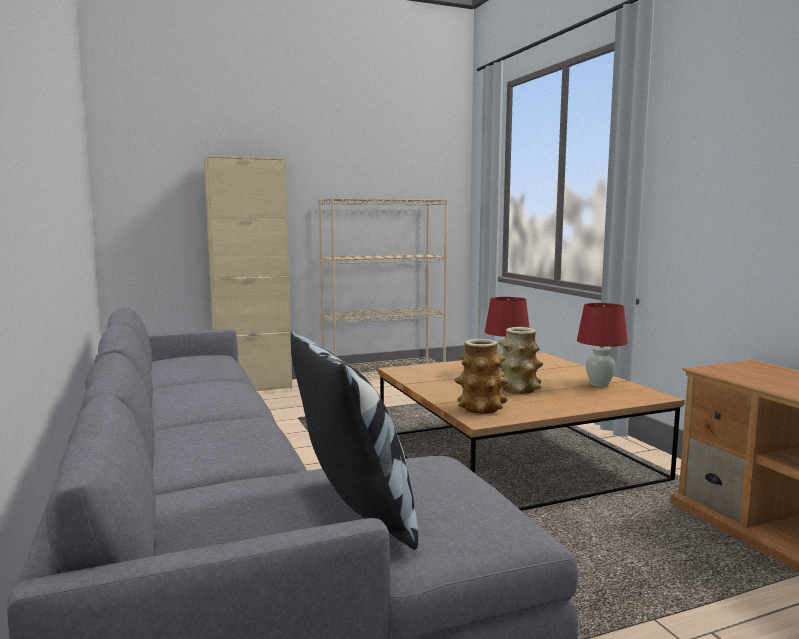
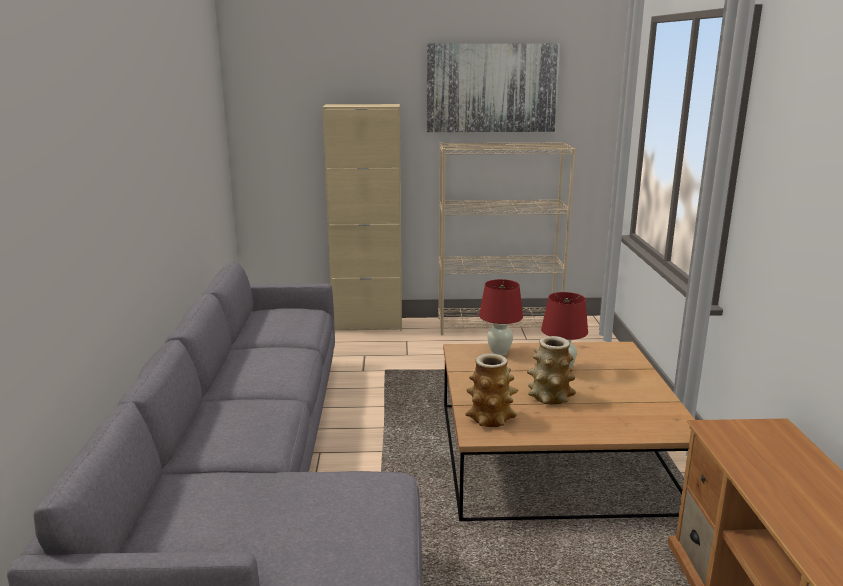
camera: 20 degrees right, 10 degrees up
(355, 510) = (280, 527): pillow -> none
(363, 149) = (491, 88): none -> picture
(599, 384) = (642, 403): red table lamp -> red table lamp (499, 352)

